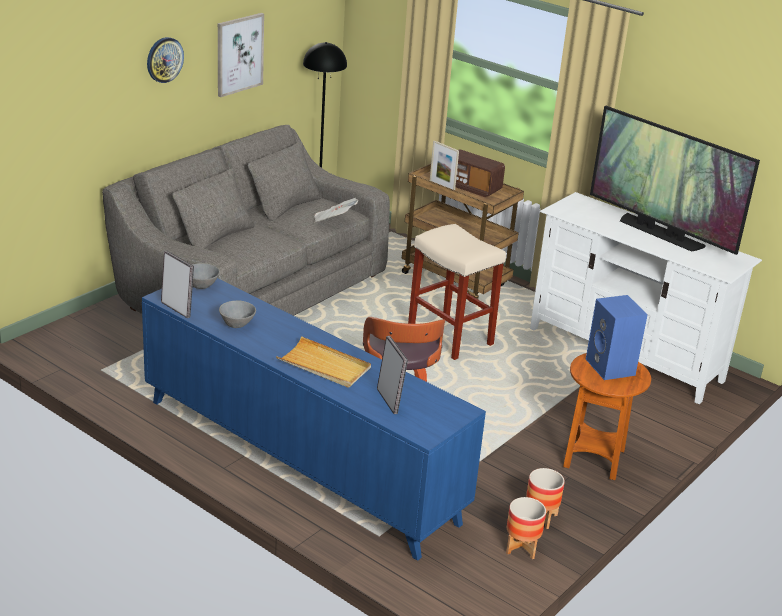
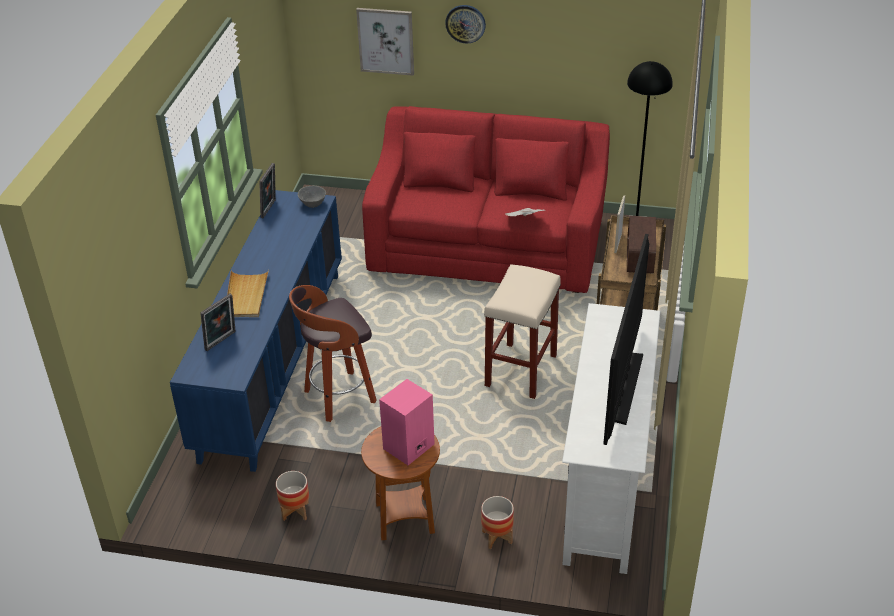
camera: 65 degrees right, 10 degrees up
(238, 324) = (271, 240): grey bowl -> none
(239, 54) = (557, 43): picture -> picture (386, 41)
(252, 287) = (487, 244): grey sofa -> red sofa
(521, 548) = (248, 513): planter -> planter (497, 537)
(611, 367) = (408, 447): blue speaker -> pink speaker

